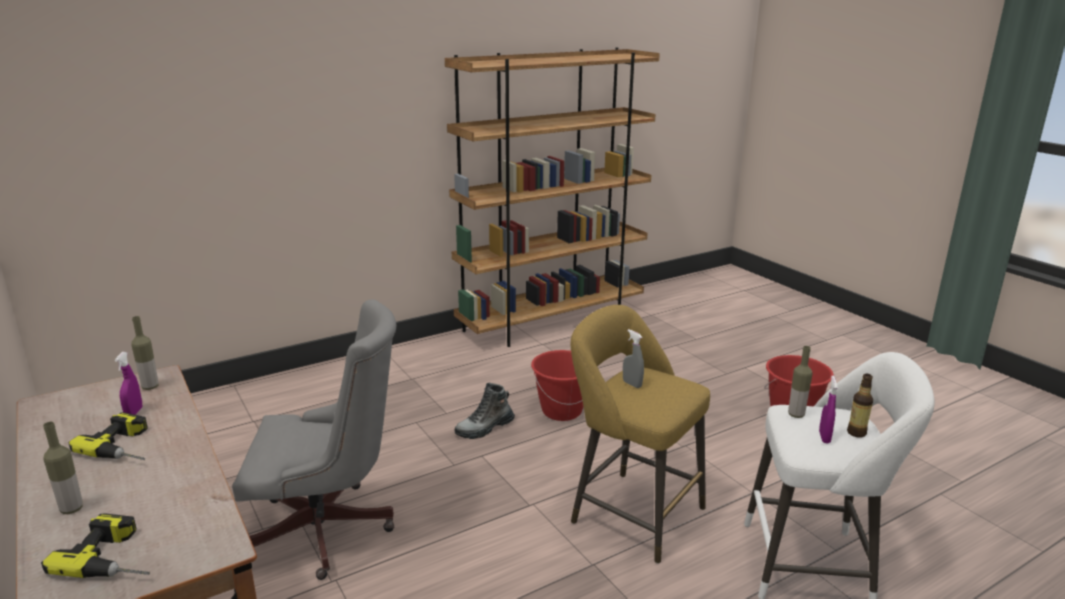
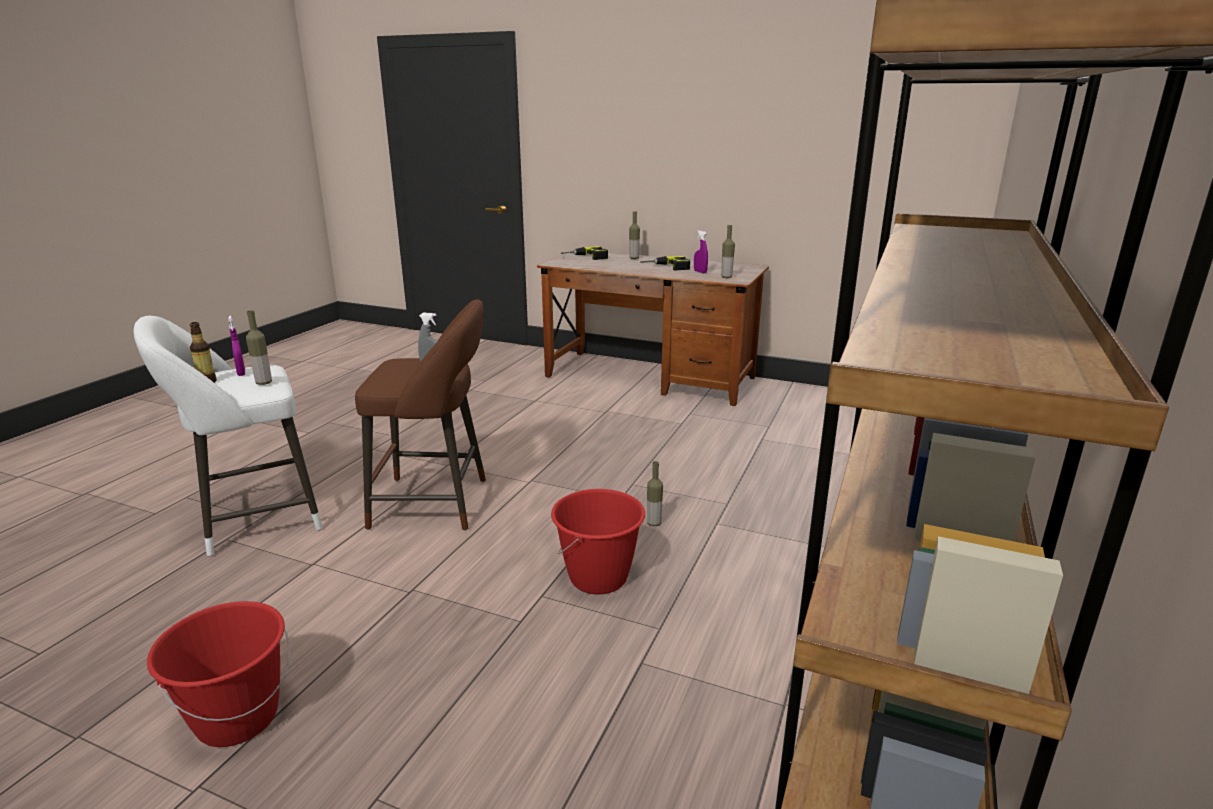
camera: 145 degrees right, 0 degrees up
(329, 530) = (649, 425): grey office chair -> none
(485, 428) = (654, 523): boot -> bottle
(631, 512) = (437, 504): yellow stool -> brown stool

